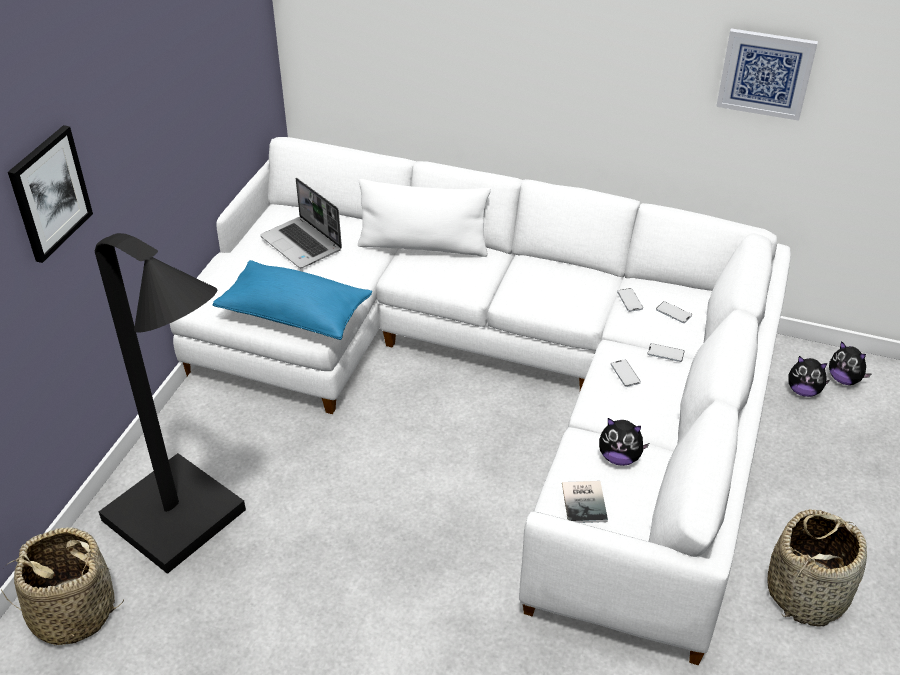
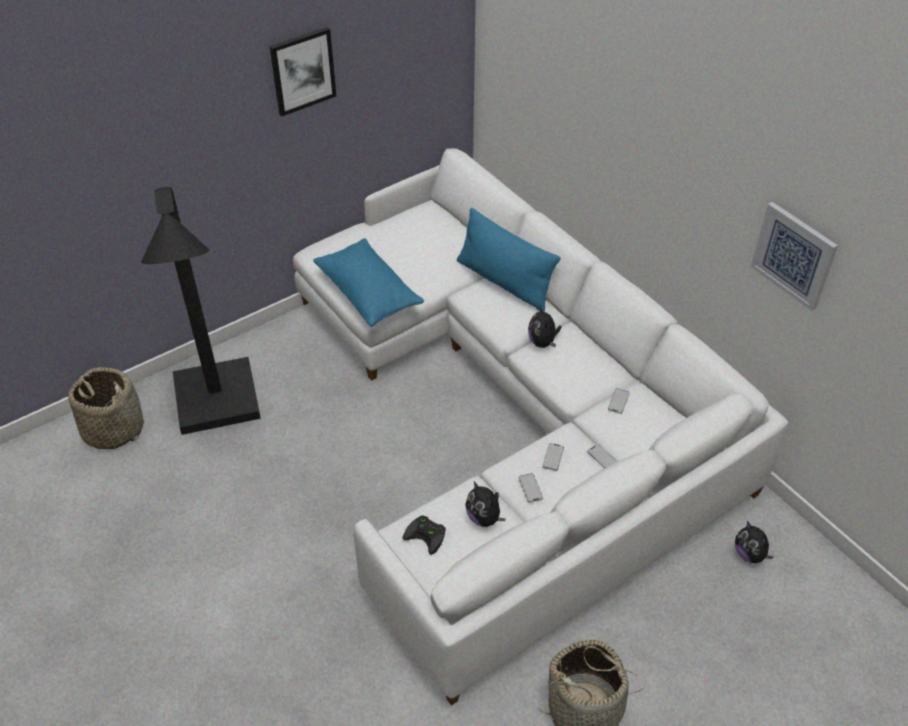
camera: 35 degrees right, 5 degrees up
(49, 193) = (175, 140): picture -> picture (302, 71)
(302, 244) = (418, 241): laptop -> none
(423, 246) = (504, 282): white pillow -> blue pillow
(585, 501) = (427, 535): book -> black game controller
(673, 313) = (643, 429): phone -> phone (530, 488)
(844, 379) = (797, 564): plush toy -> plush toy (543, 342)

